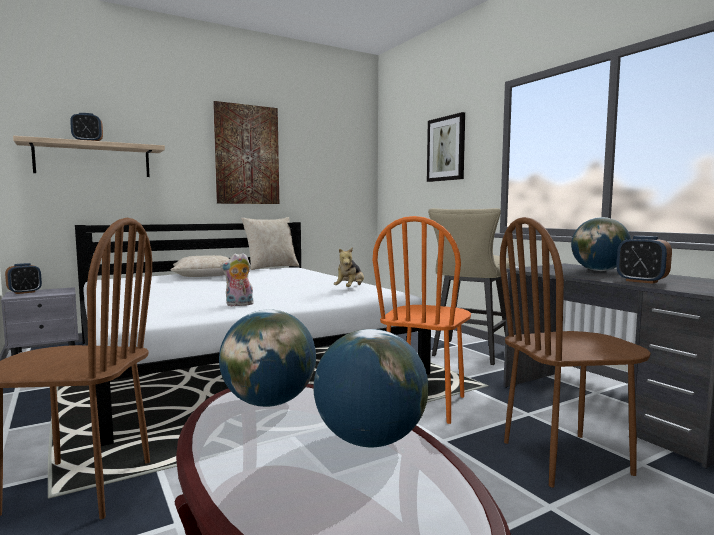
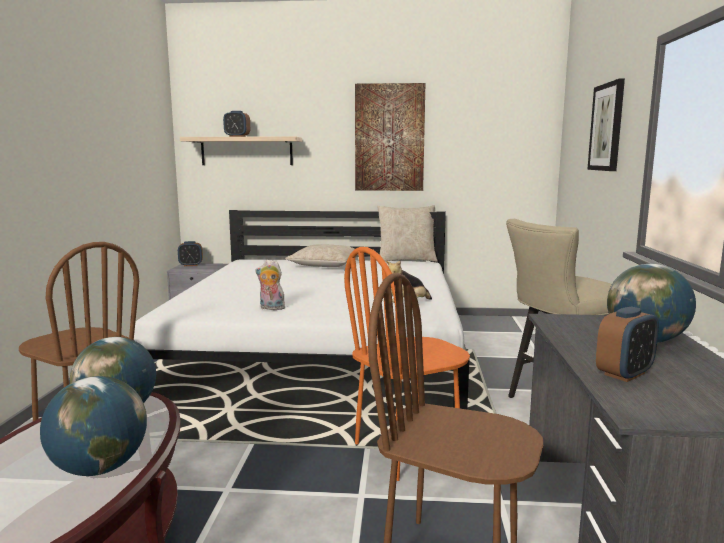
camera: 35 degrees right, 5 degrees up
(641, 281) = (624, 374): alarm clock -> alarm clock turned 120 degrees counterclockwise

